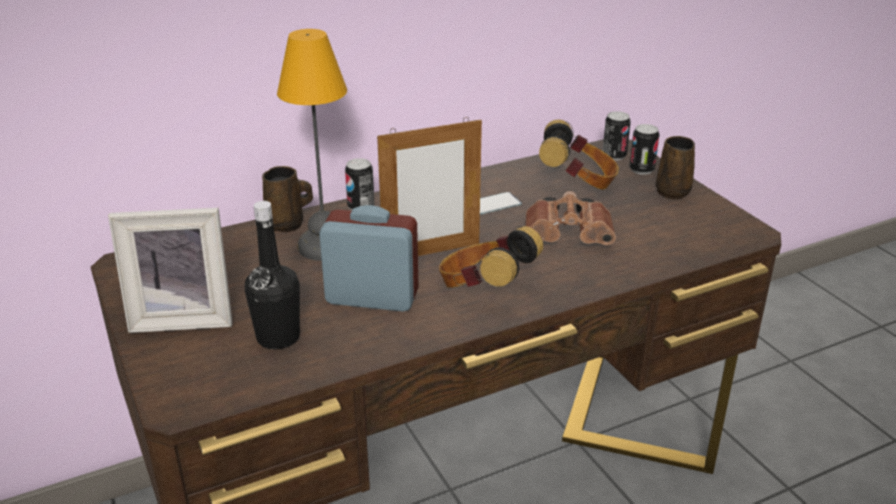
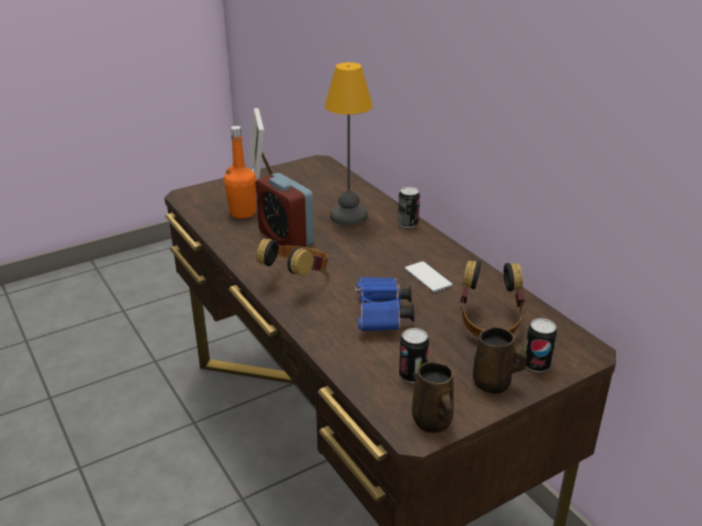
camera: 85 degrees right, 0 degrees up
(278, 337) = (242, 213): black bottle -> orange bottle
(287, 225) = (375, 201): brown mug -> brown mug (433, 423)
(372, 297) = (286, 237): alarm clock -> alarm clock turned 135 degrees clockwise
(431, 252) = (346, 255): picture frame -> none
(570, 237) = (382, 317): brown binoculars -> blue binoculars
(614, 156) = (562, 348): can -> can (412, 375)

